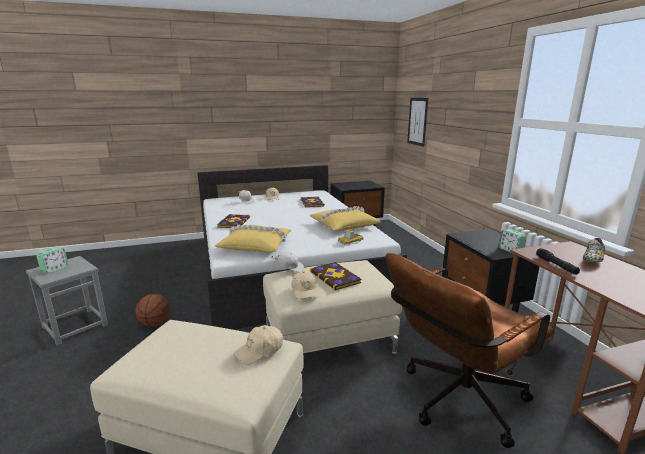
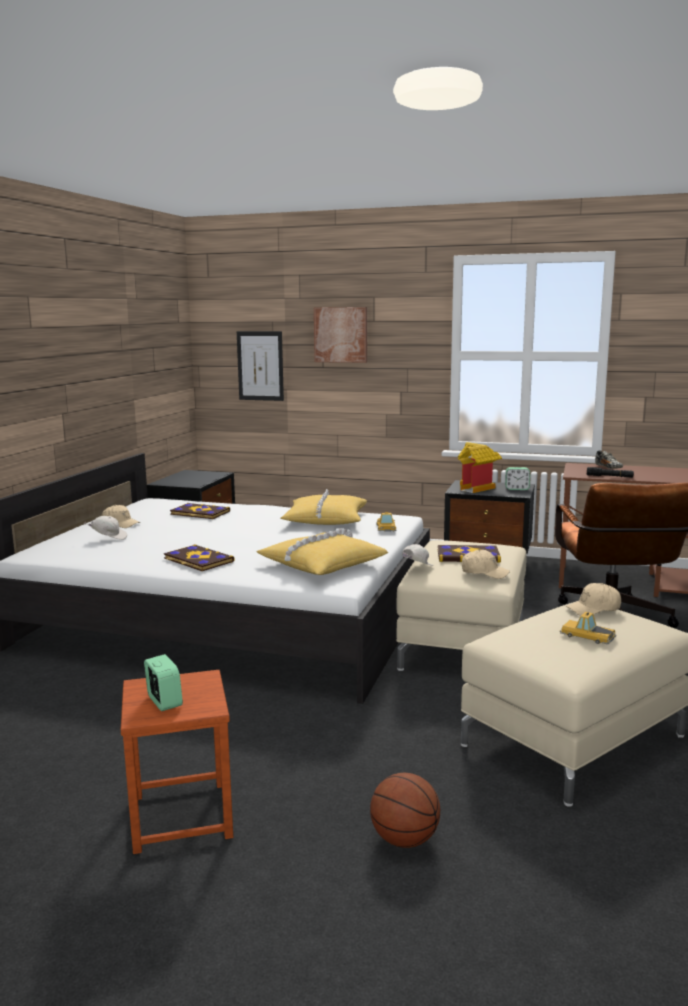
camera: 55 degrees left, 5 degrees down
(75, 326) = (180, 816): grey stool -> brown stool
(155, 323) = (276, 741): basketball -> basketball (404, 839)
(192, 359) = (587, 636): none -> toy car
(259, 350) = (594, 609): beige cap -> beige cap turned 75 degrees clockwise
(454, 101) = (341, 334): none -> picture
(481, 239) = (477, 488): none -> toy house

